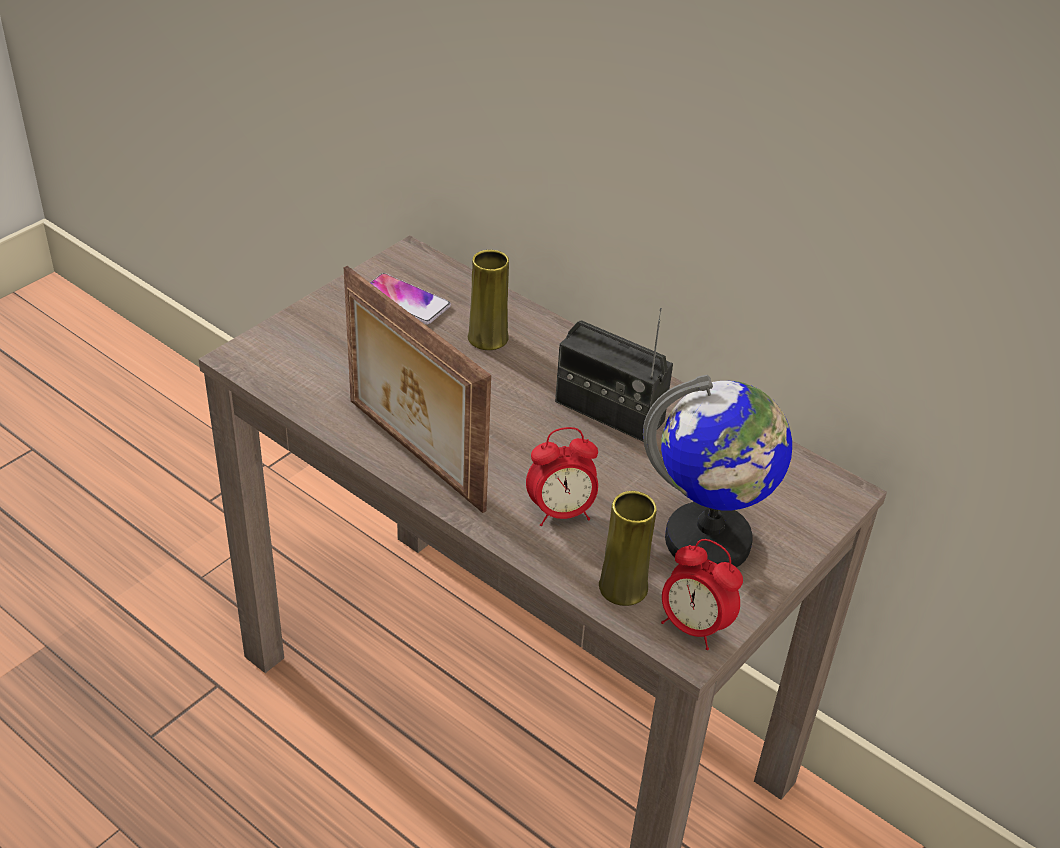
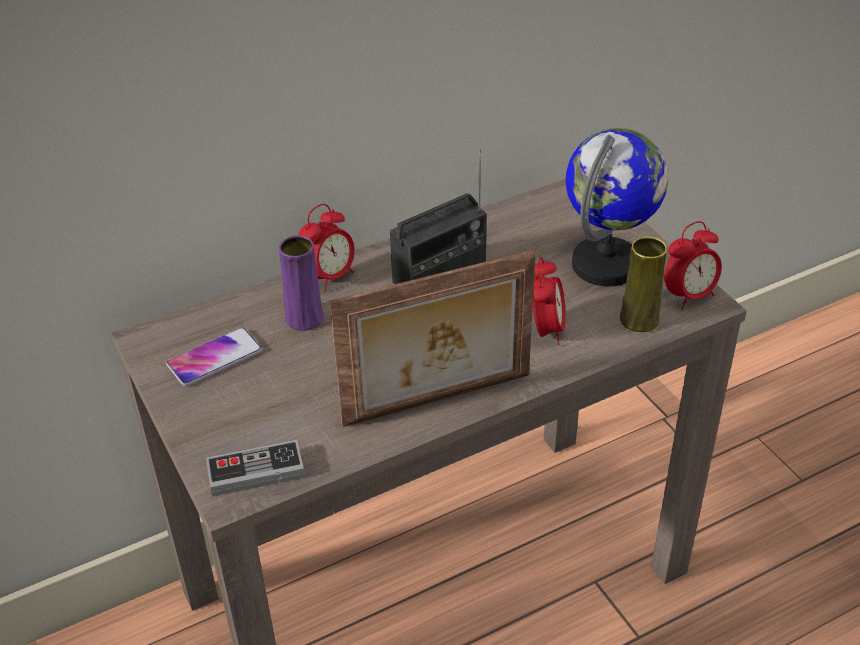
camera: 65 degrees left, 0 degrees up
(273, 364) = (256, 472): none -> game controller
(488, 338) = (304, 318): yellow vase -> purple vase
(558, 338) = (330, 277): none -> alarm clock

